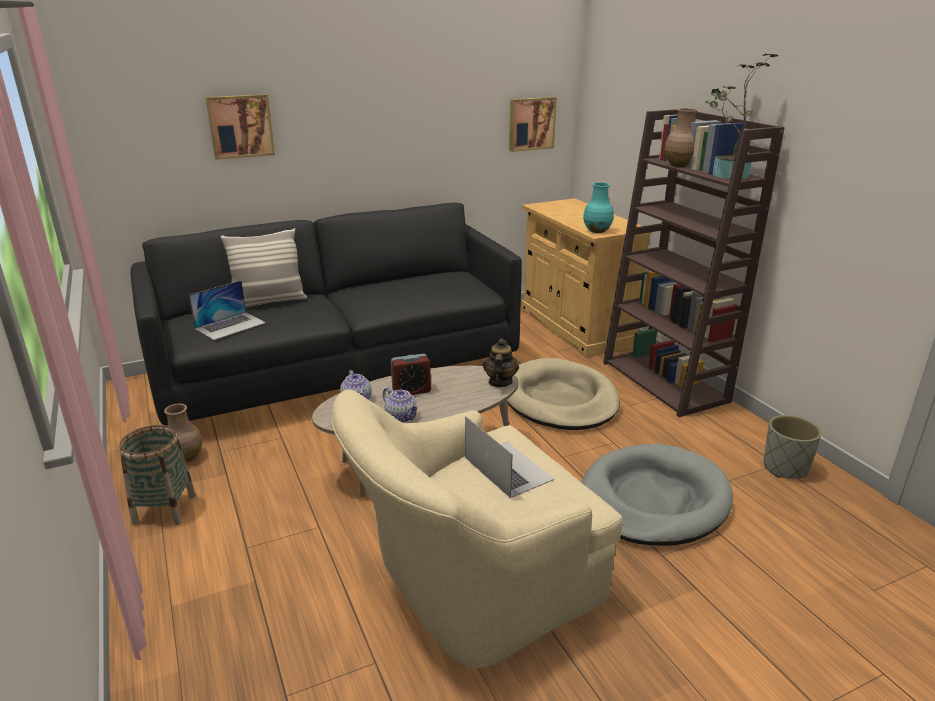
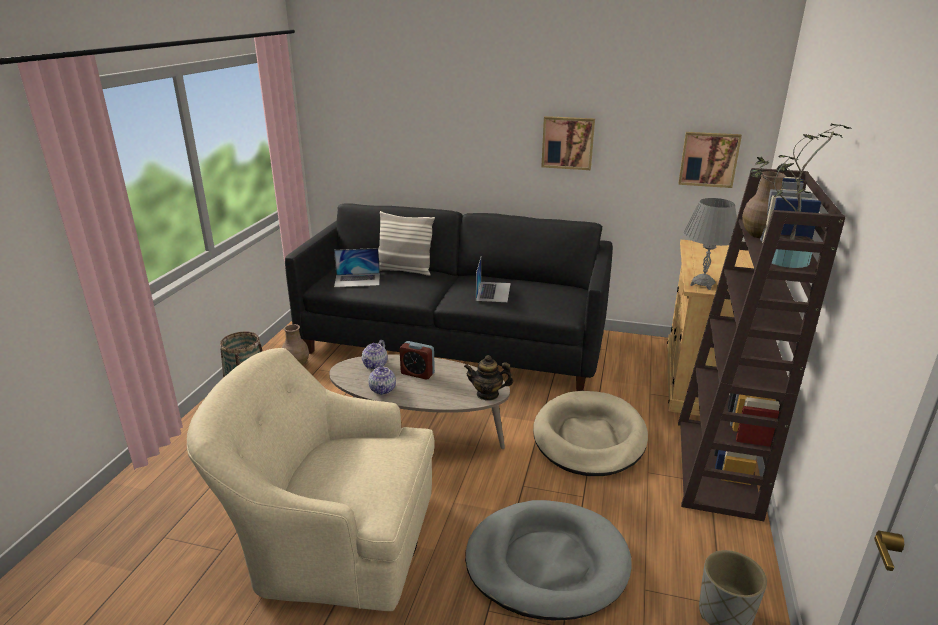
camera: 40 degrees right, 0 degrees up
(240, 126) = (427, 128): picture -> picture (568, 142)
(500, 382) = (487, 394): teapot -> teapot turned 135 degrees counterclockwise
(508, 468) = (368, 459): laptop -> laptop (493, 291)
(596, 230) = (702, 284): turquoise vase -> grey table lamp

